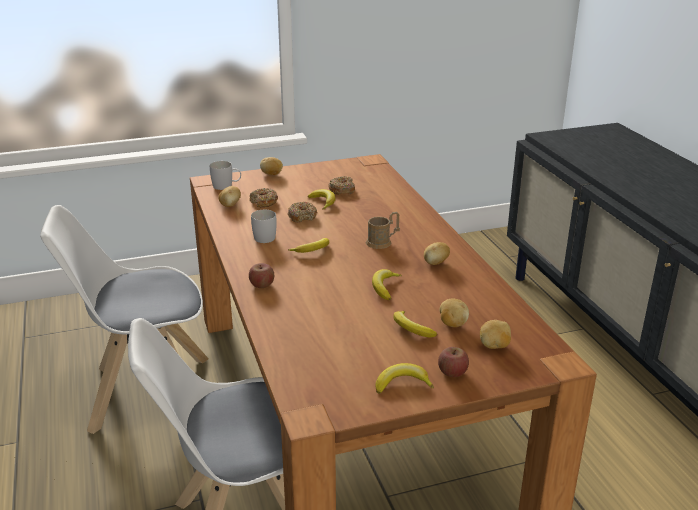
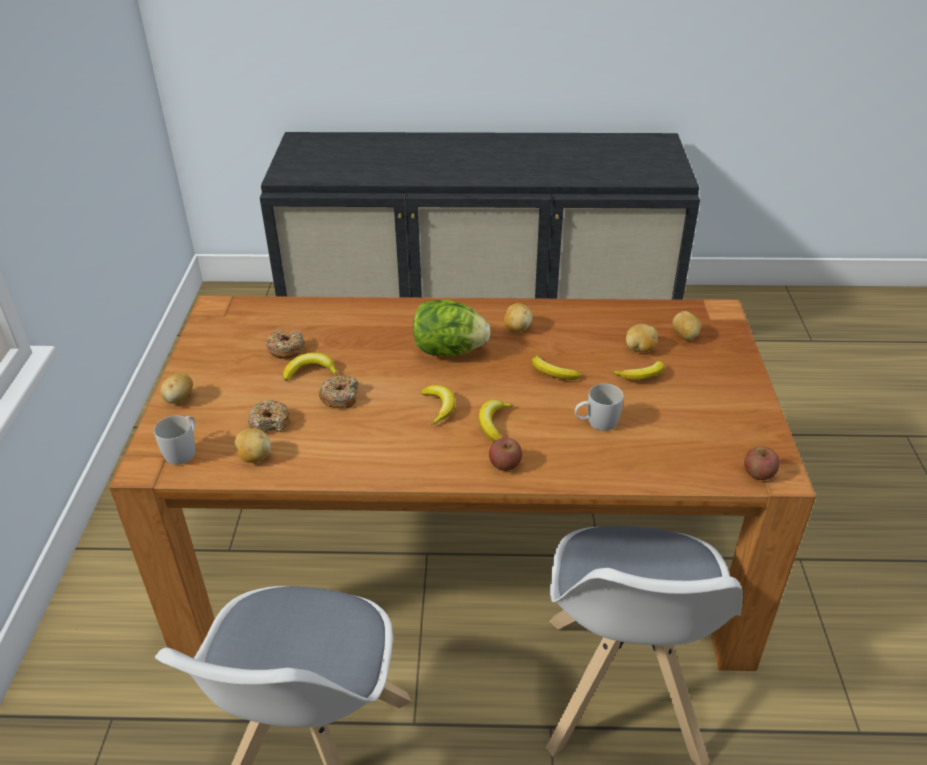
camera: 70 degrees left, 10 degrees up
(262, 236) = (374, 442): white mug -> white mug (596, 423)
(382, 242) = (449, 351): brown mug -> lettuce
(402, 384) = (735, 405): banana -> banana (494, 424)
(452, 372) = (722, 371): apple -> apple (758, 473)

